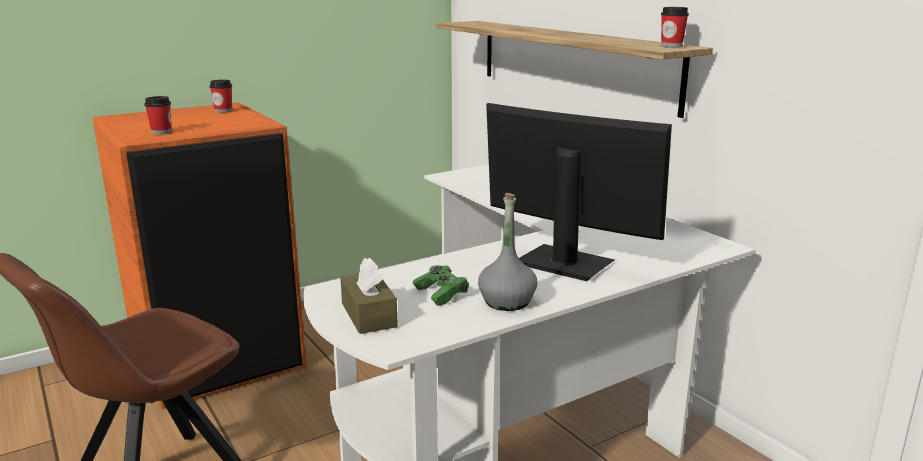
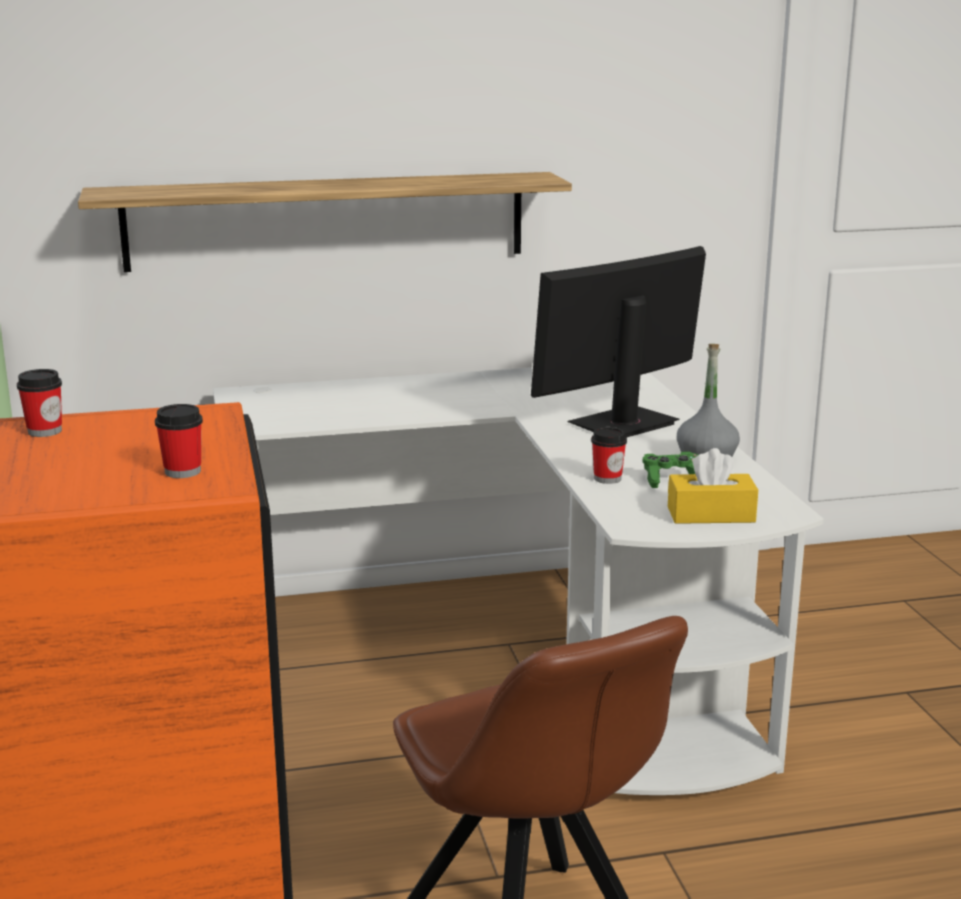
camera: 70 degrees left, 0 degrees up
(368, 315) = (711, 514): brown tissue box -> yellow tissue box
(671, 46) = (529, 176): cup -> cup (607, 478)

